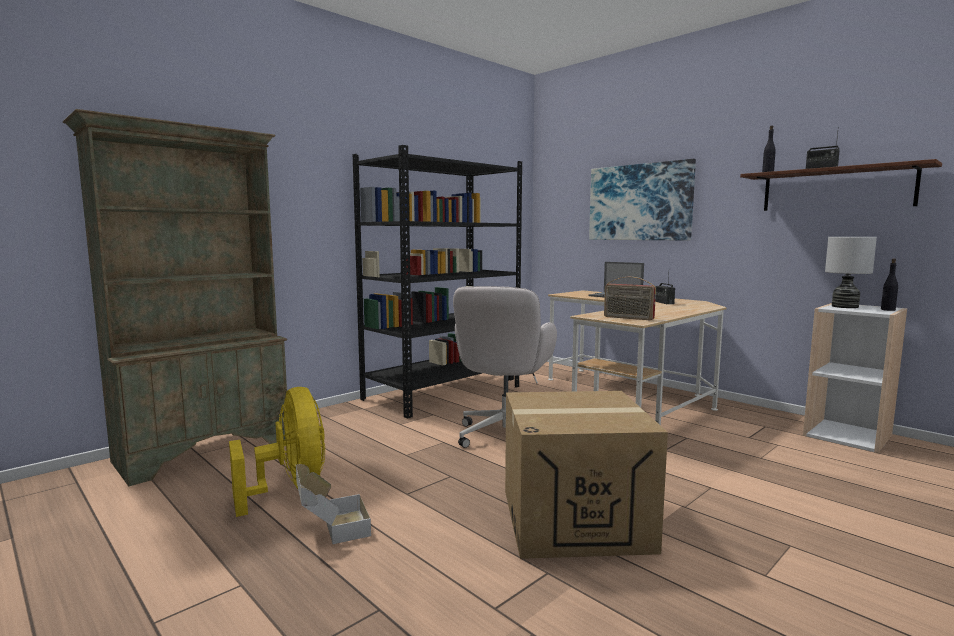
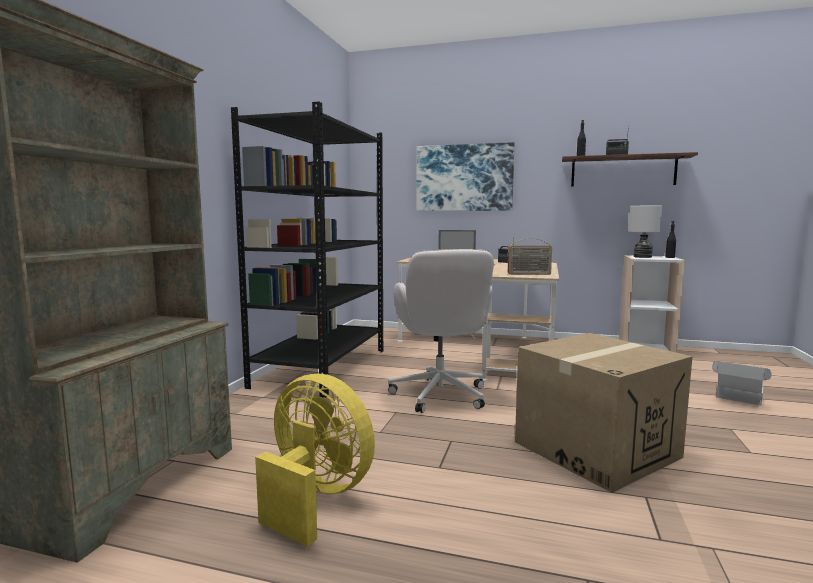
camera: 30 degrees left, 0 degrees up
(331, 529) = (425, 523): cardboard box -> cardboard box (737, 400)

